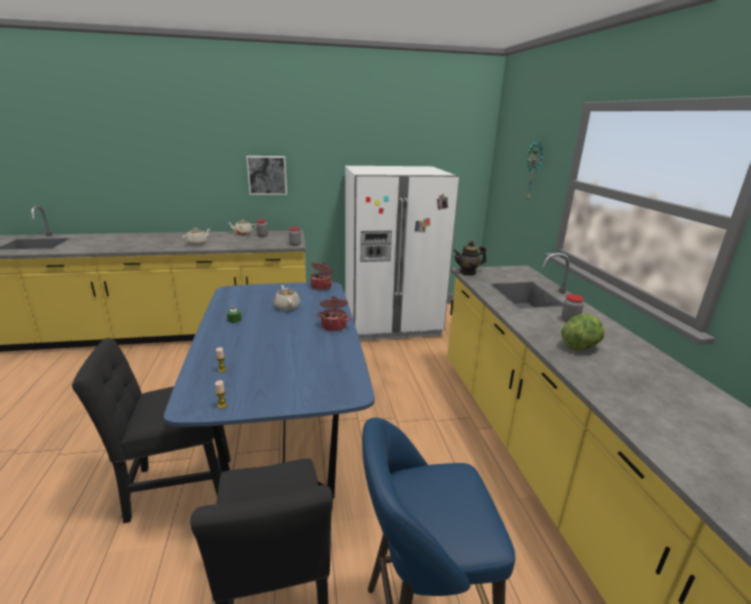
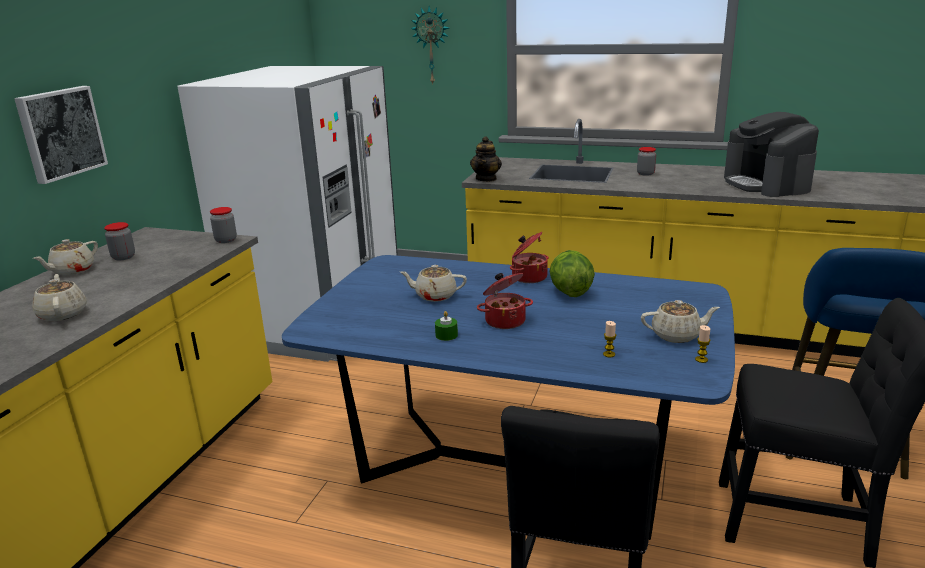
camera: 60 degrees left, 0 degrees up
(260, 391) = (677, 335): none -> beige teapot
(321, 287) = (384, 266): cooking pot -> cooking pot (505, 320)
(580, 347) = (699, 182): lettuce -> lettuce (569, 292)
(631, 384) = (766, 184): none -> coffee machine

